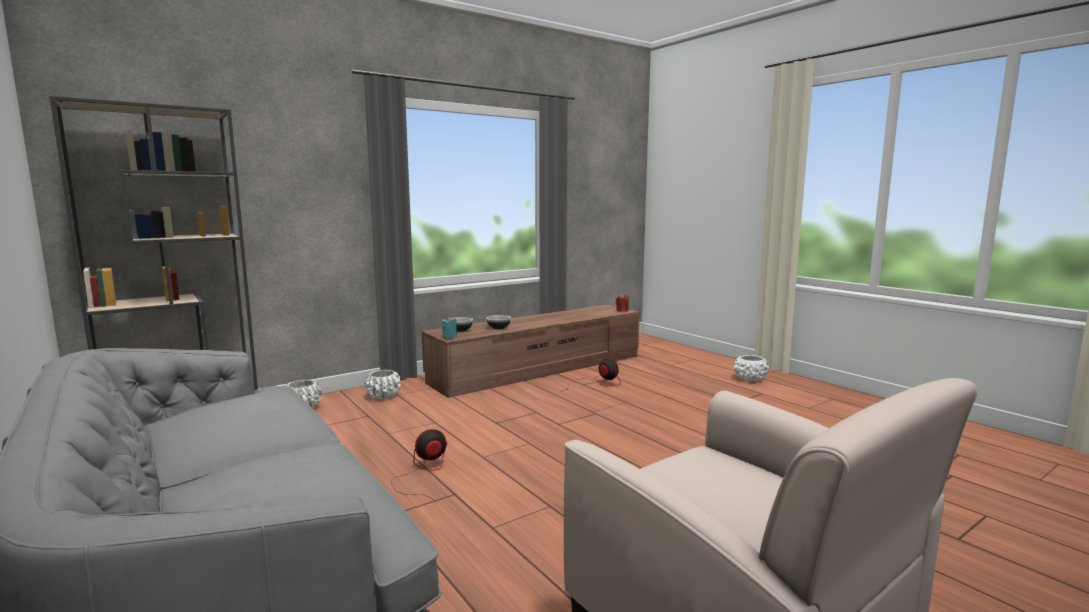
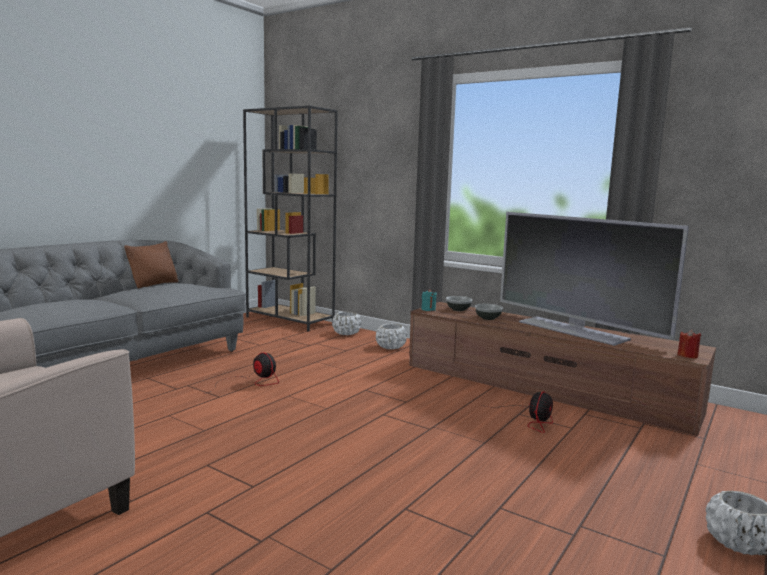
camera: 70 degrees right, 0 degrees up
(193, 421) = (154, 284): none -> brown pillow
(551, 317) = (573, 330): none -> television

